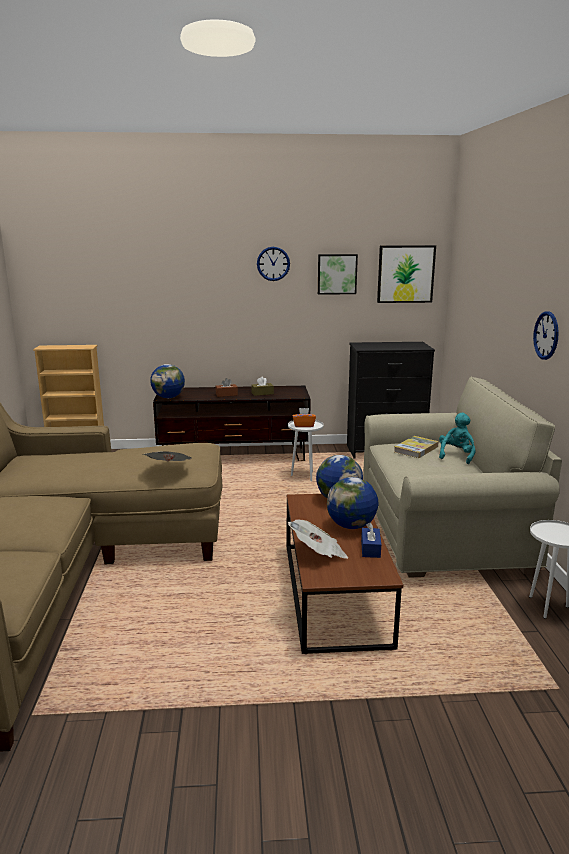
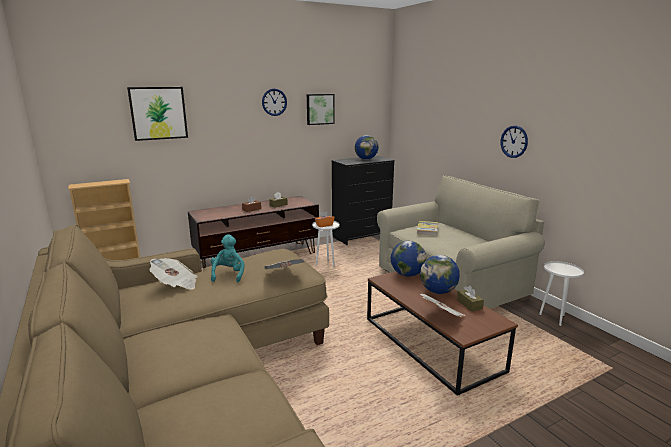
camera: 25 degrees left, 0 degrees up
(62, 459) = (176, 284): none -> newspaper
(168, 397) = (206, 217): globe -> globe (366, 159)
(370, 549) = (469, 304): blue tissue box -> brown tissue box
(405, 274) = (364, 108): picture -> picture (158, 113)
(456, 455) = (456, 230): turquoise plush toy -> turquoise plush toy (228, 274)

